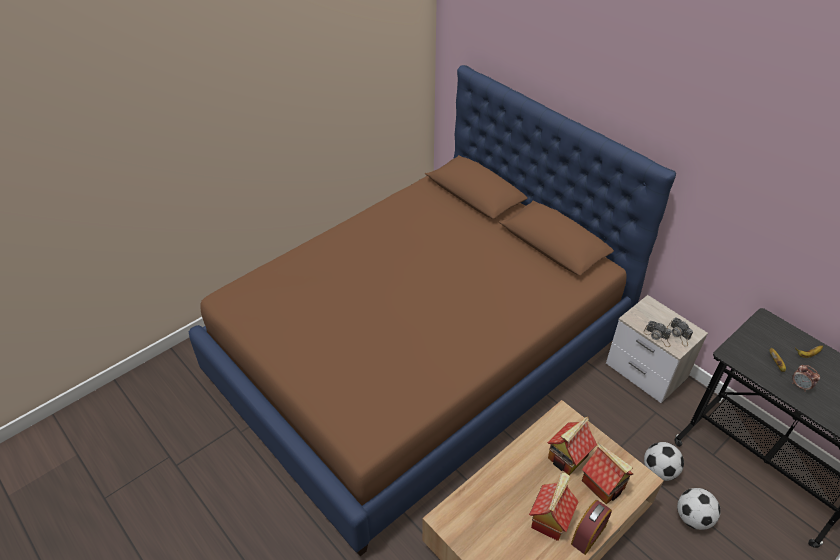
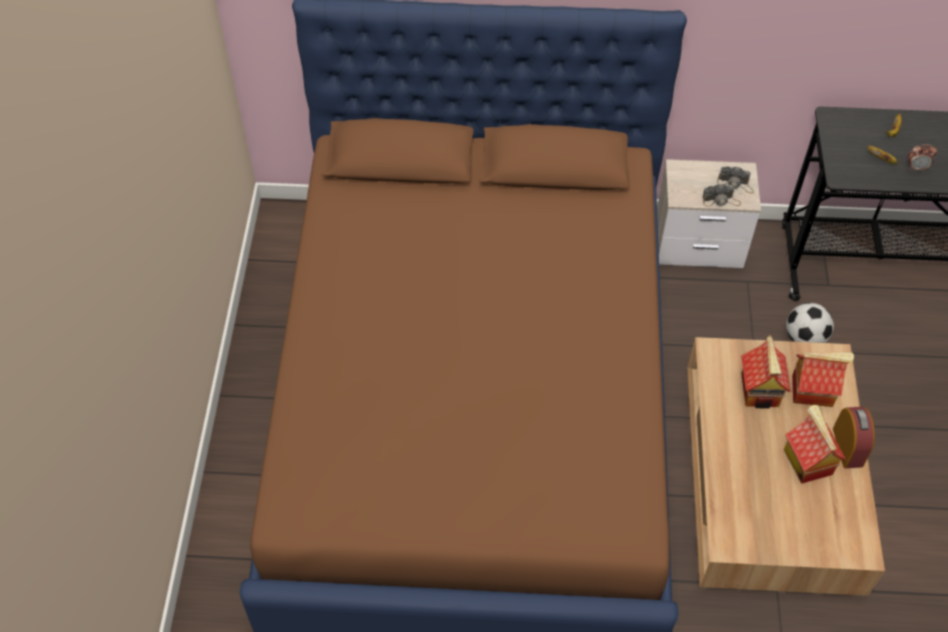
camera: 45 degrees left, 10 degrees up
(692, 518) = (869, 360): football -> none

